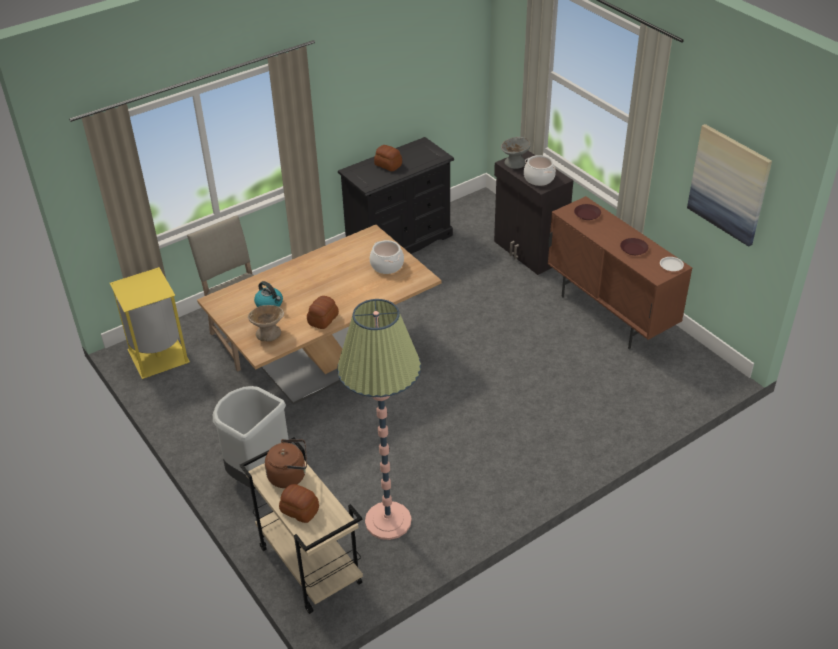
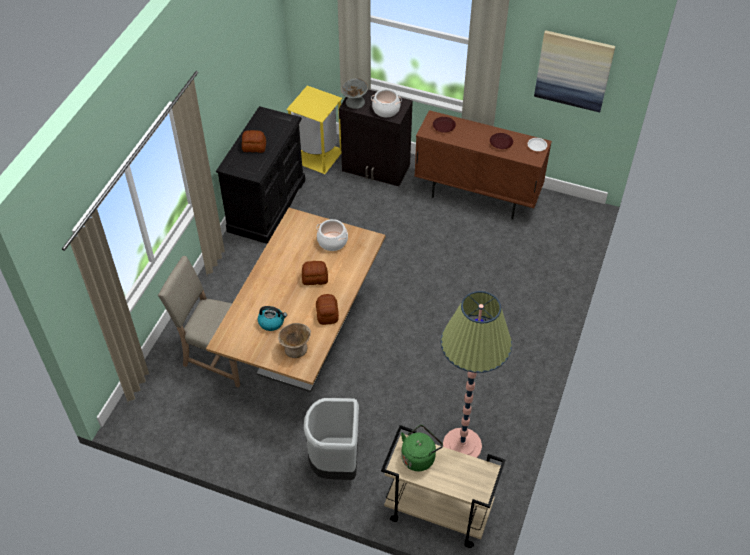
camera: 35 degrees left, 10 degrees up
(157, 356) = (156, 409): yellow trash can -> yellow trash can (316, 156)
(289, 475) = (419, 456): brown kettle -> green kettle
(299, 509) = (451, 479): bread -> bread (314, 278)

